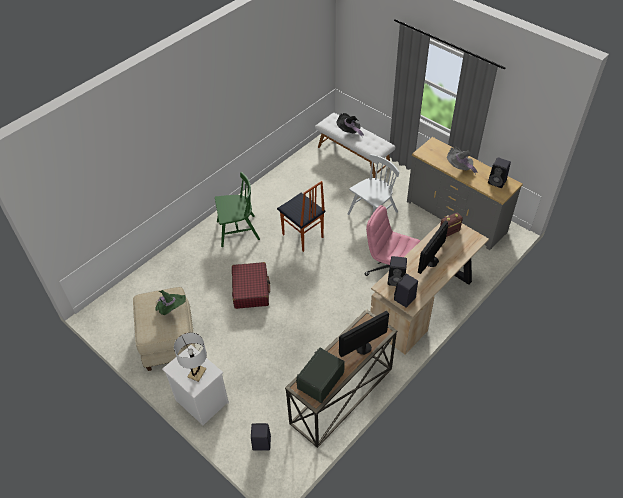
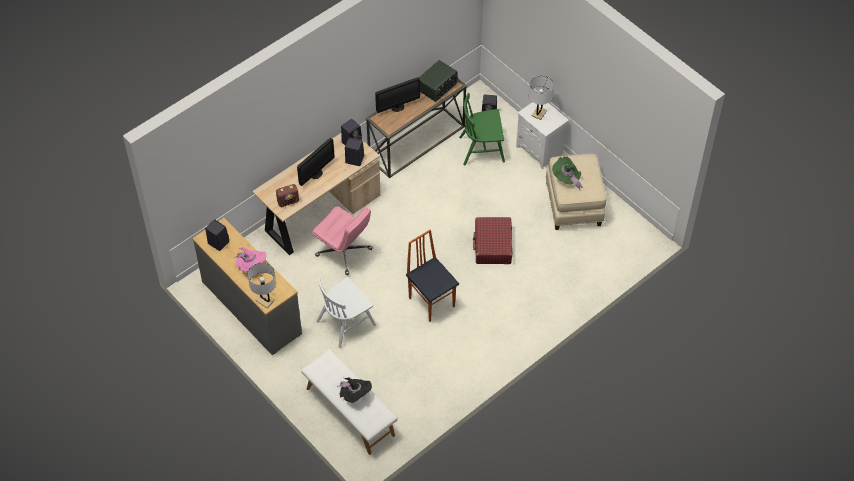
camera: 175 degrees left, 5 degrees up
(237, 231) = (505, 317): green chair -> green chair (482, 149)
(436, 144) = (265, 300): none -> white table lamp
(459, 167) = (250, 265): grey hat -> pink hat

